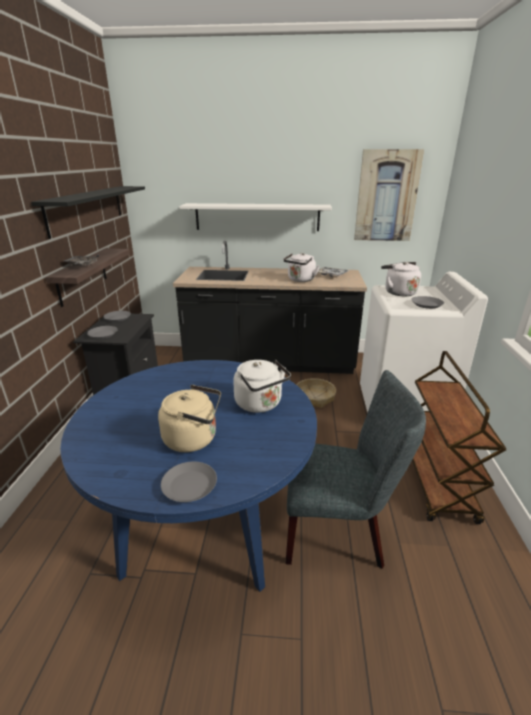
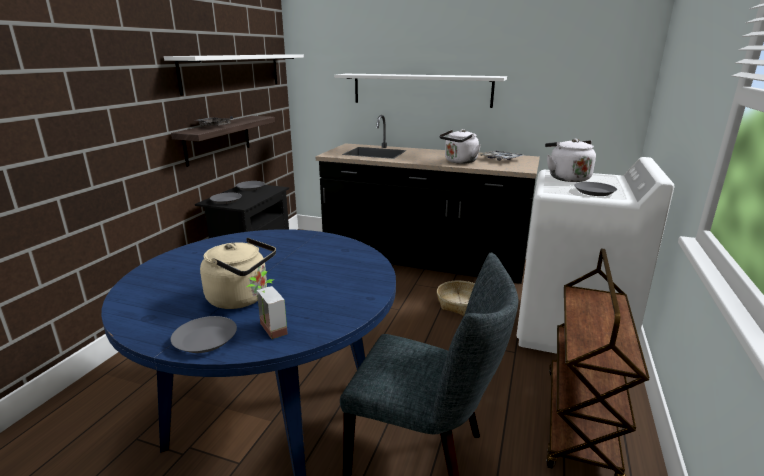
camera: 15 degrees right, 5 degrees down
(87, 209) = (233, 72): black shelf -> white shelf
(237, 467) = (266, 331): none -> potted plant
(260, 404) = (336, 277): white kettle -> none
(386, 196) = (578, 67): picture -> none

